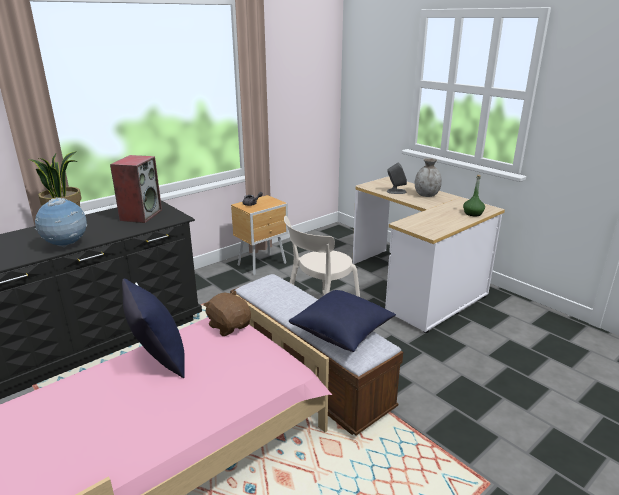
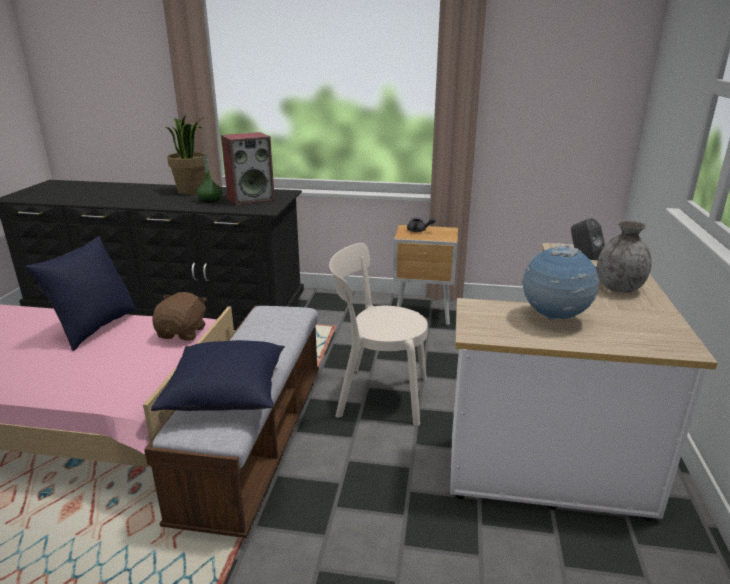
camera: 50 degrees right, 0 degrees up
(66, 245) = (153, 203): globe -> globe (554, 318)
(473, 213) = (626, 341): green bottle -> green bottle (210, 200)

